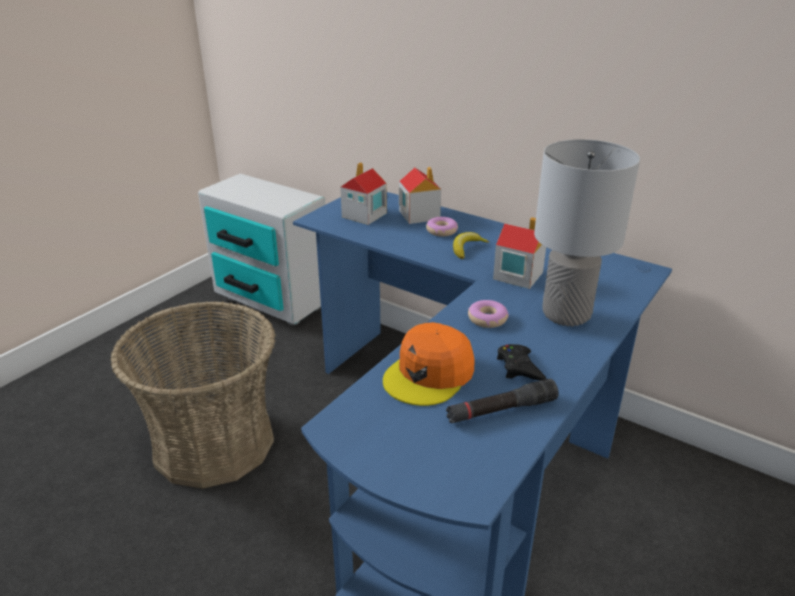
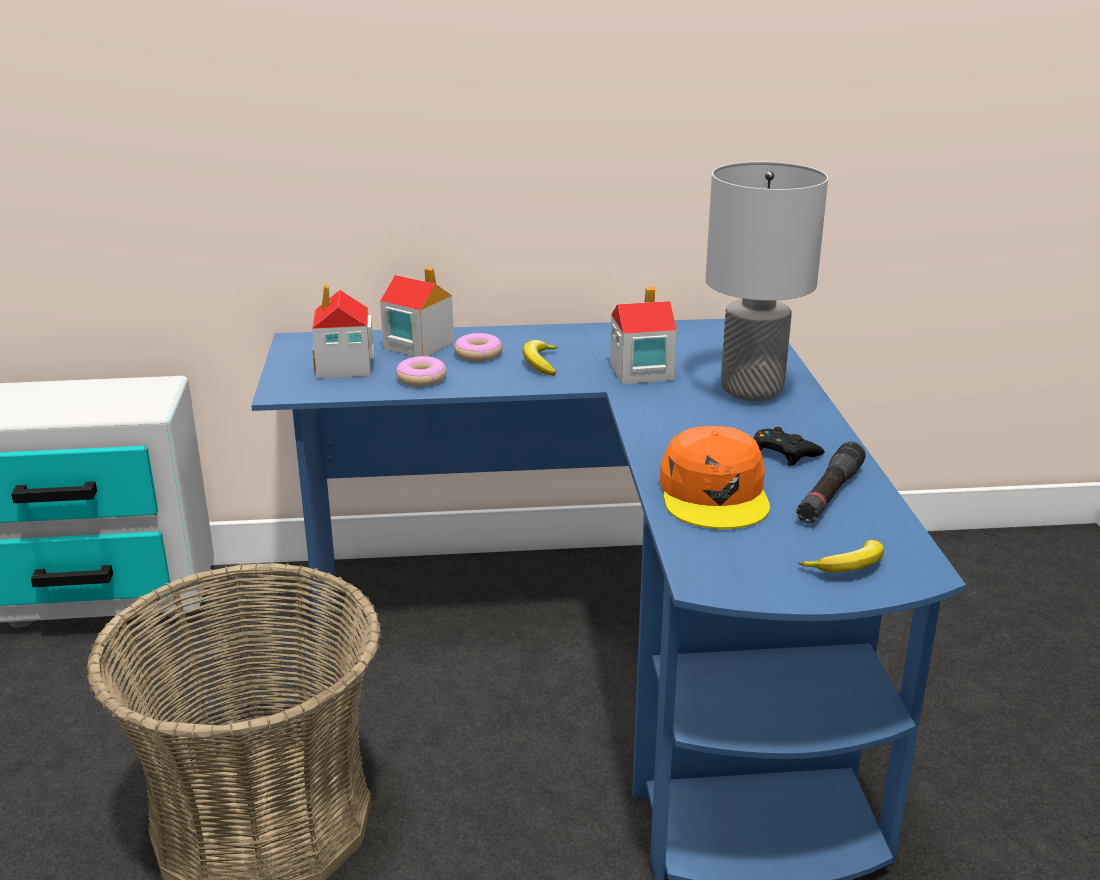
camera: 40 degrees left, 5 degrees down
(430, 466) = (849, 567): none -> banana
(487, 319) = (682, 423): donut -> donut (422, 379)

